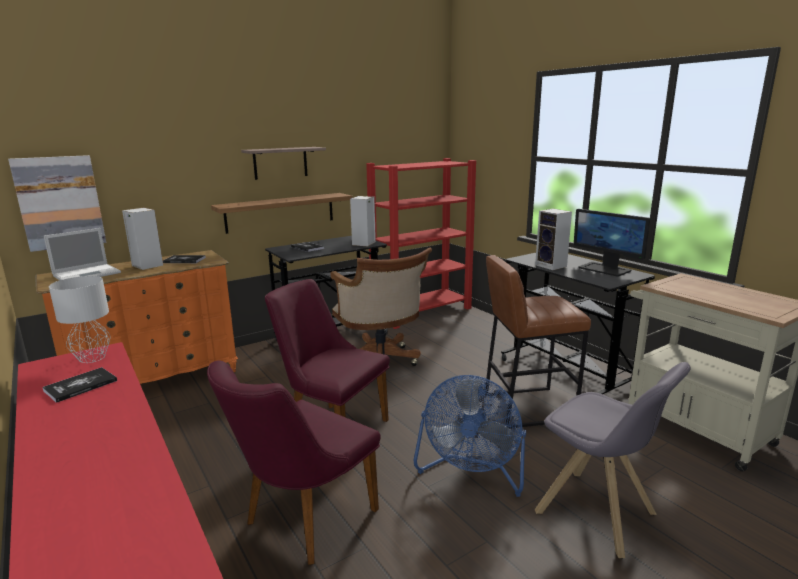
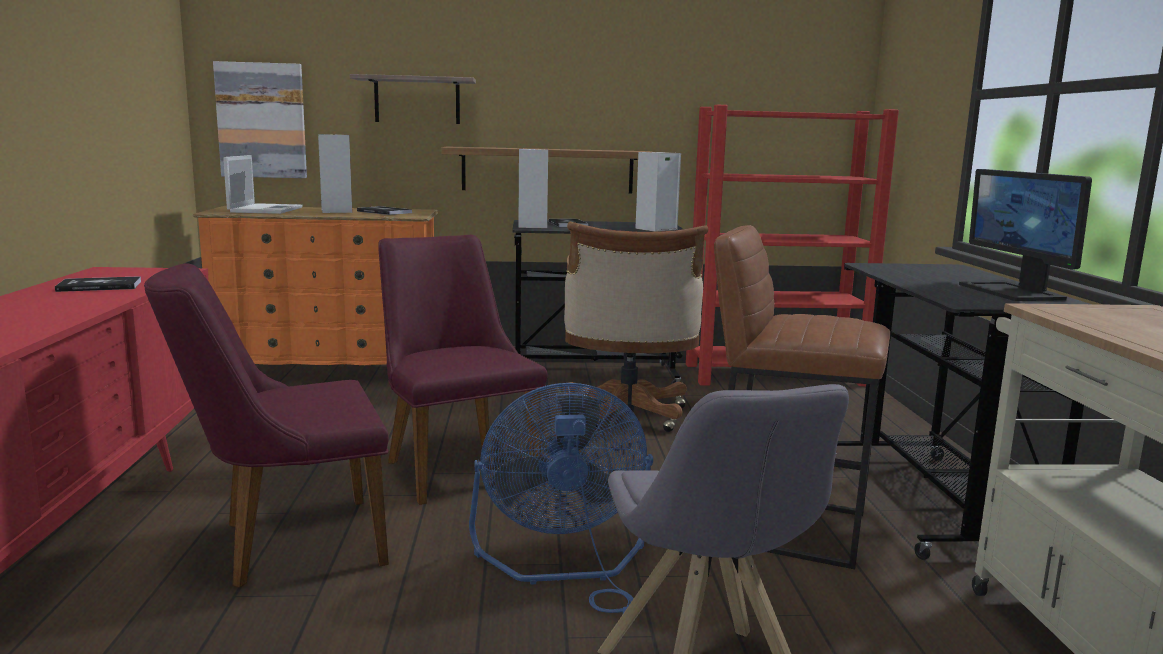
camera: 30 degrees right, 5 degrees down
(88, 274) = (266, 209): laptop -> laptop turned 75 degrees counterclockwise
(91, 358) = (155, 273): grey table lamp -> none
(280, 163) = (555, 95): shelf -> shelf (417, 100)
(468, 470) = (571, 567): blue fan -> blue fan turned 120 degrees clockwise
(552, 266) = (910, 277): speaker -> speaker (533, 226)

